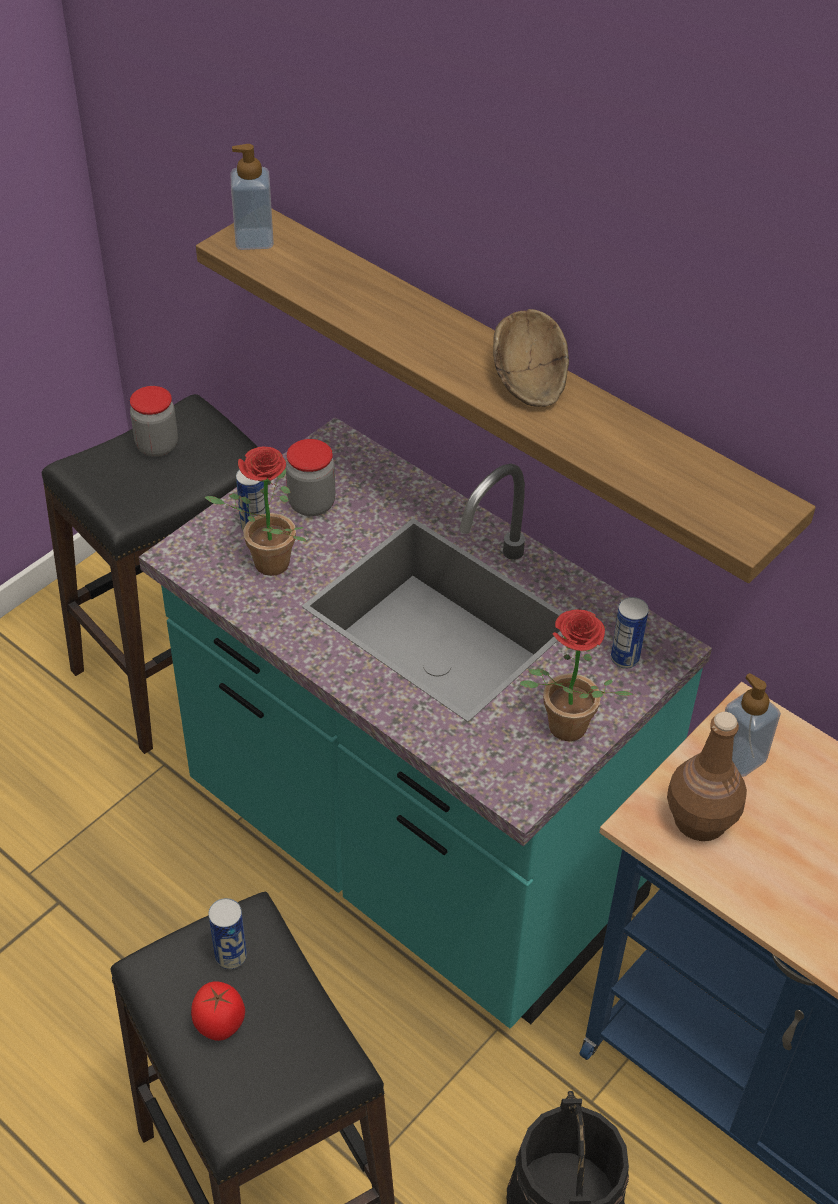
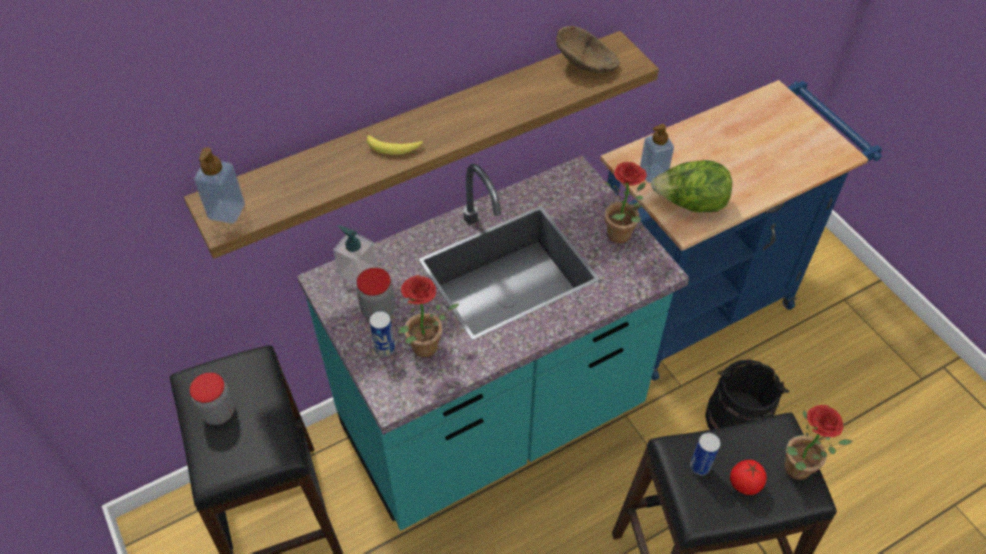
camera: 70 degrees left, 5 degrees up
(257, 1092) = (797, 473): none -> potted plant
(365, 467) = (357, 271): none -> soap dispenser
(422, 337) = (393, 148): none -> banana
(528, 382) = (464, 111): brown bowl -> brown bowl (587, 65)
(624, 658) = (577, 193): can -> none
(700, 820) = (690, 204): brown bottle -> lettuce

